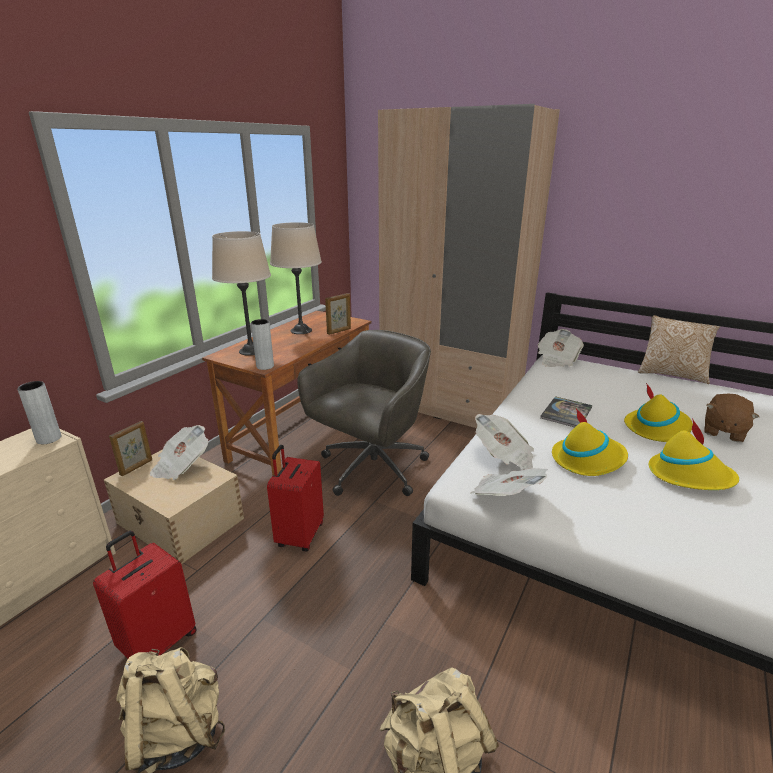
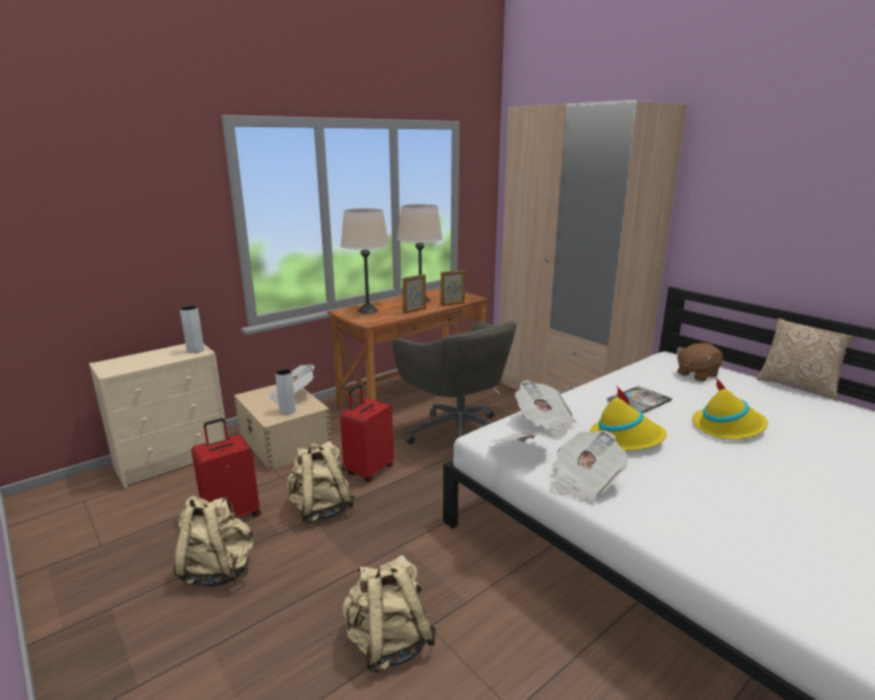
camera: 20 degrees right, 5 degrees down
(137, 467) = (260, 391): picture frame -> picture frame (414, 310)
(265, 366) = (370, 322): grey vase -> grey vase (287, 411)
(269, 602) = (321, 509): none -> beige backpack
(371, 469) = (458, 434): grey office chair -> grey office chair turned 90 degrees clockwise
(556, 360) = (671, 357): newspaper -> newspaper (583, 482)
(689, 476) = (723, 469): yellow hat -> none
(723, 431) = (804, 442): brown plush toy -> brown plush toy (696, 374)

